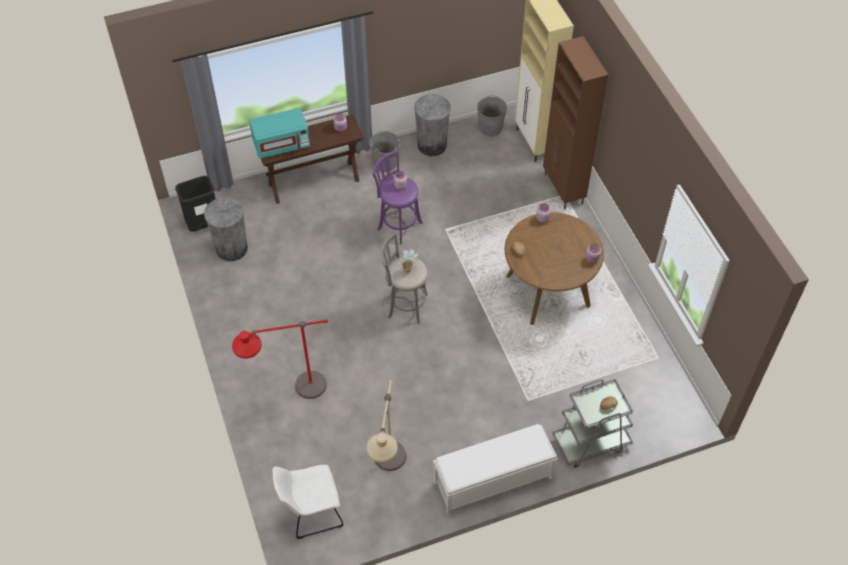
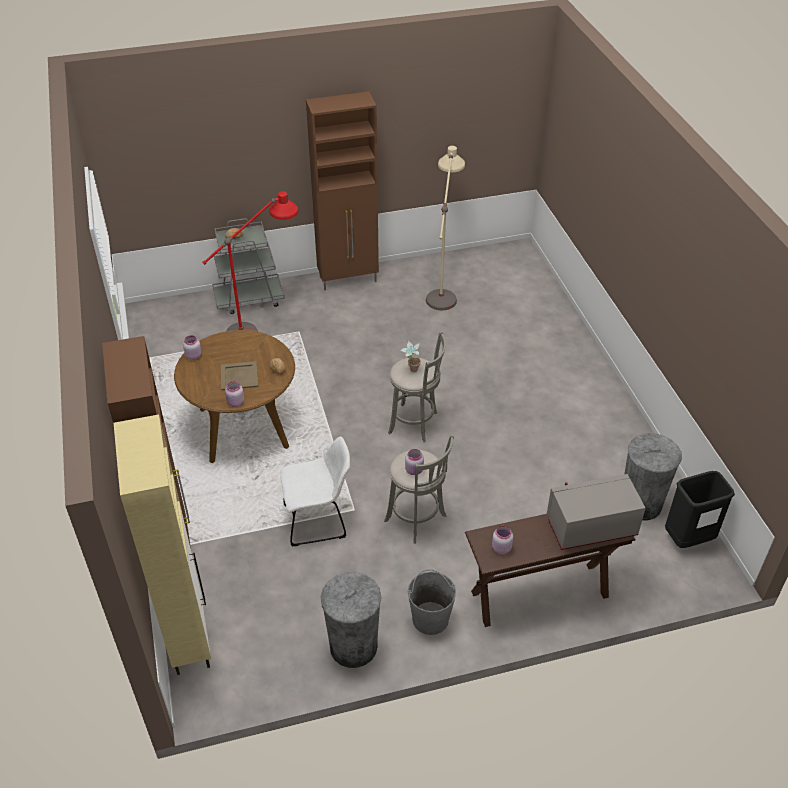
camera: 175 degrees left, 10 degrees down
(281, 144) = (591, 528): turquoise microwave -> grey microwave
(291, 396) = (540, 349): red floor lamp -> red floor lamp (263, 326)
(311, 513) = (512, 269): white chair -> white chair (318, 520)
(398, 225) = (417, 520): purple stool -> grey stool
(490, 128) = (251, 673): grey bucket -> none
(492, 480) = (349, 279): white bench -> brown cabinet
(548, 242) = (239, 376): none -> beige tray

